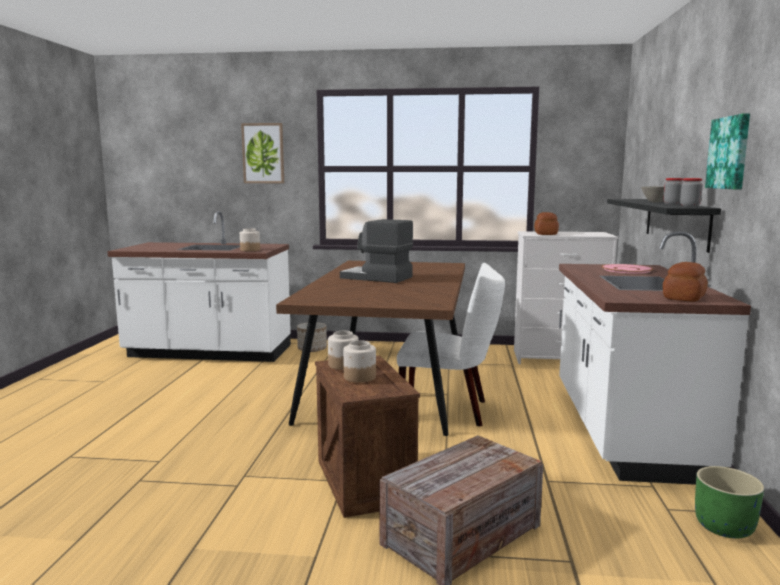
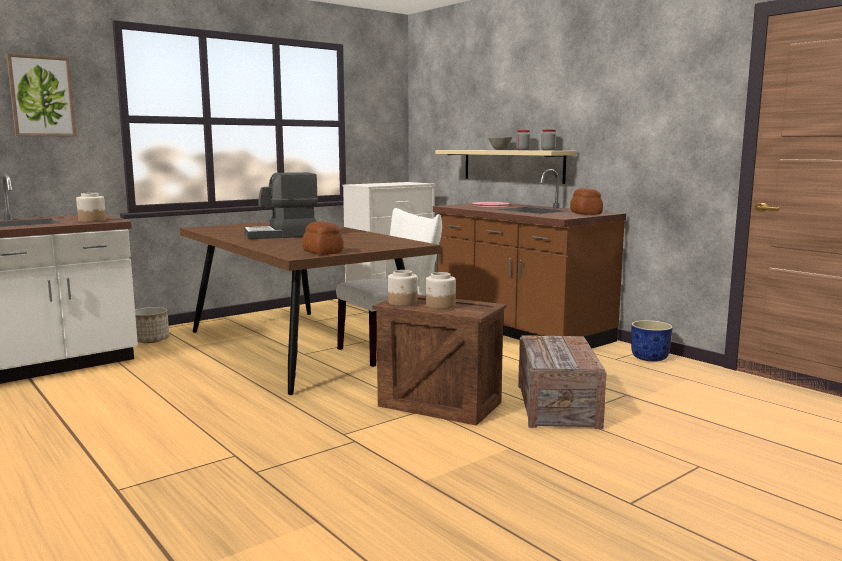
camera: 45 degrees left, 0 degrees up
(545, 234) = (377, 184): bread -> bread (322, 252)
(624, 430) = (520, 330): white counter -> brown counter
(676, 222) = (512, 165): black shelf -> beige shelf
(723, 526) = (649, 357): green planter -> blue planter
(730, 153) = (582, 110): picture -> none

